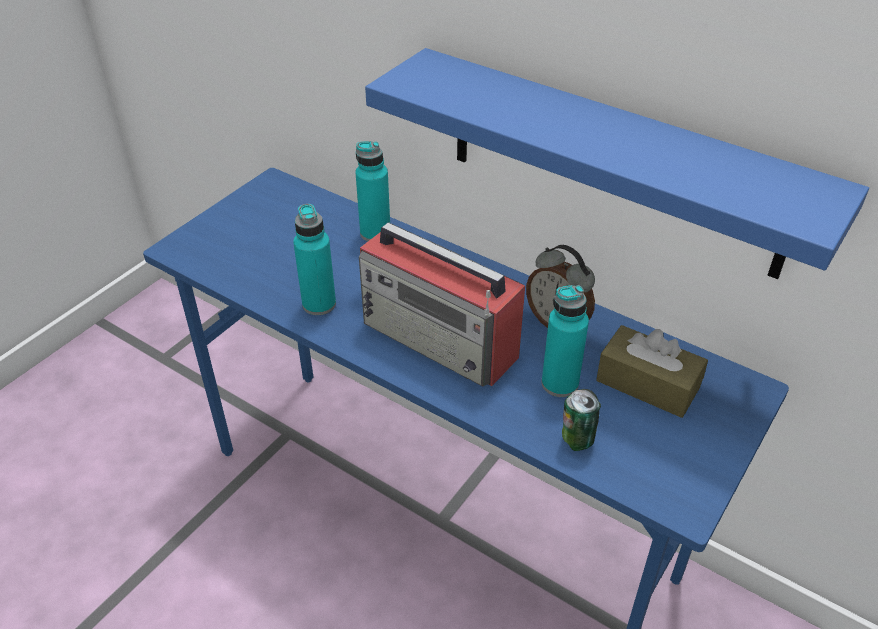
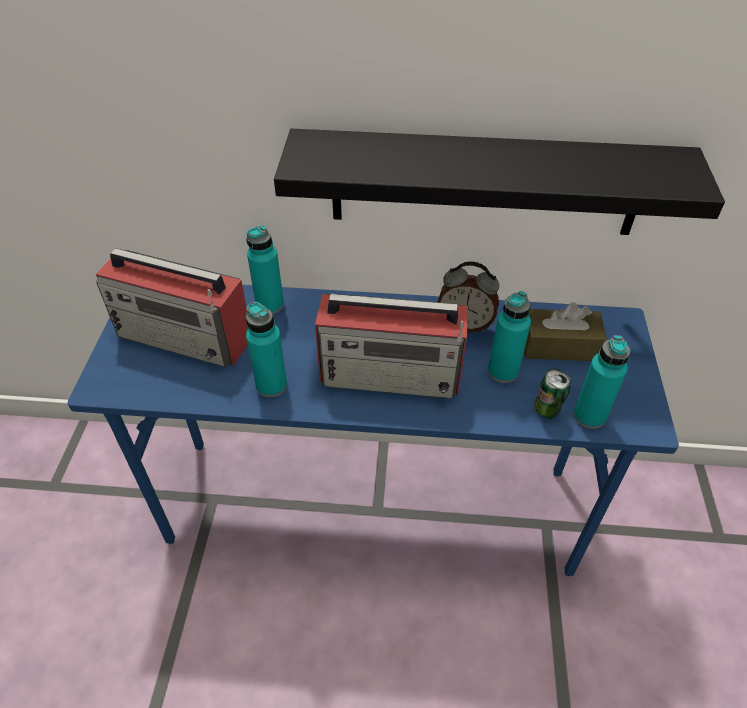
camera: 30 degrees left, 5 degrees up
(279, 233) = (186, 336): none -> radio
(613, 163) = (485, 183): blue shelf -> black shelf
(621, 467) = (589, 416): none -> turquoise bottle

